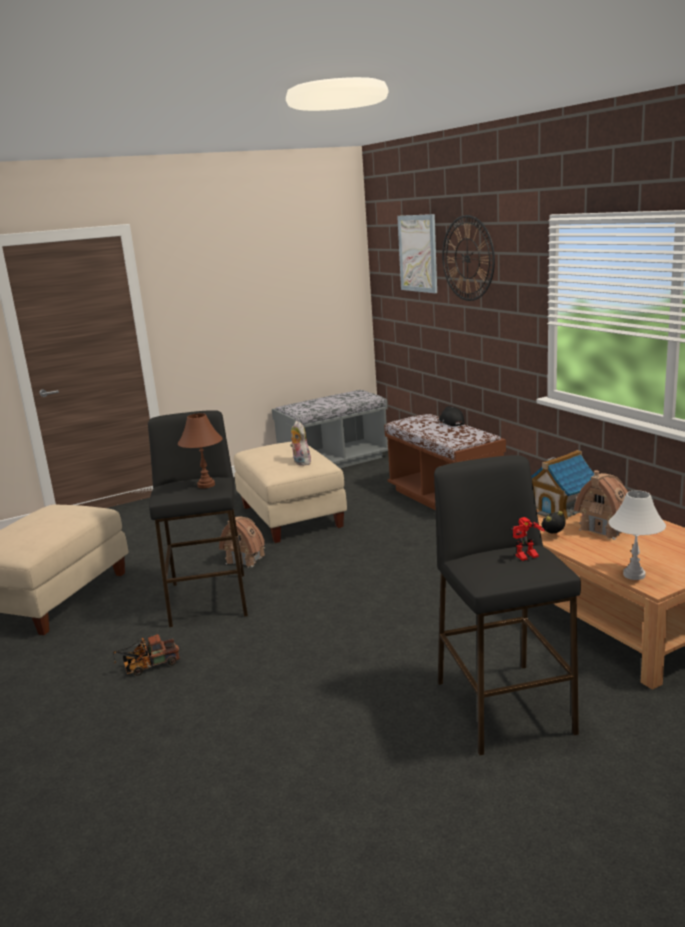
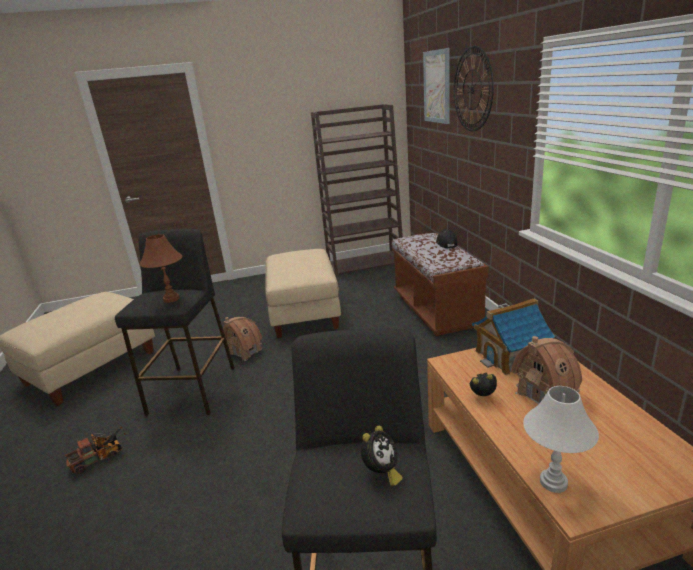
camera: 15 degrees right, 5 degrees up
(148, 666) = (100, 457): toy truck -> toy truck turned 150 degrees clockwise
(300, 462) = (303, 272): plush toy -> none
(334, 462) = (365, 263): grey bench -> brown bookcase
(527, 557) = (381, 473): toy robot -> alarm clock

